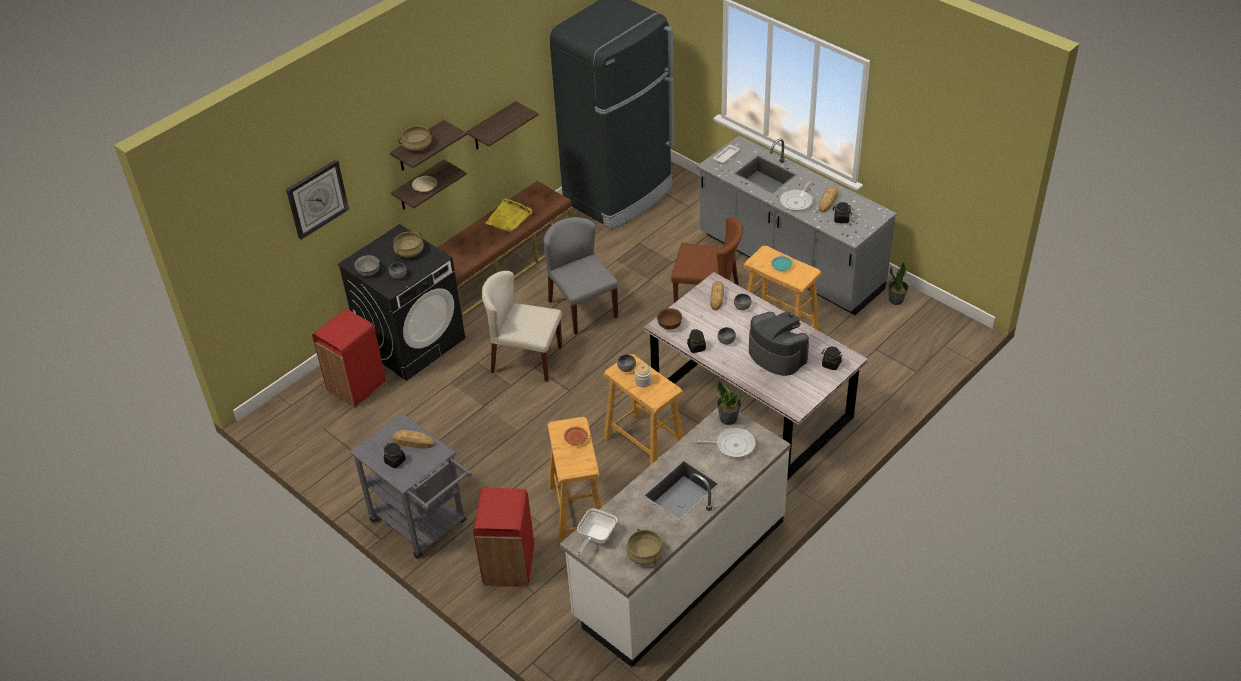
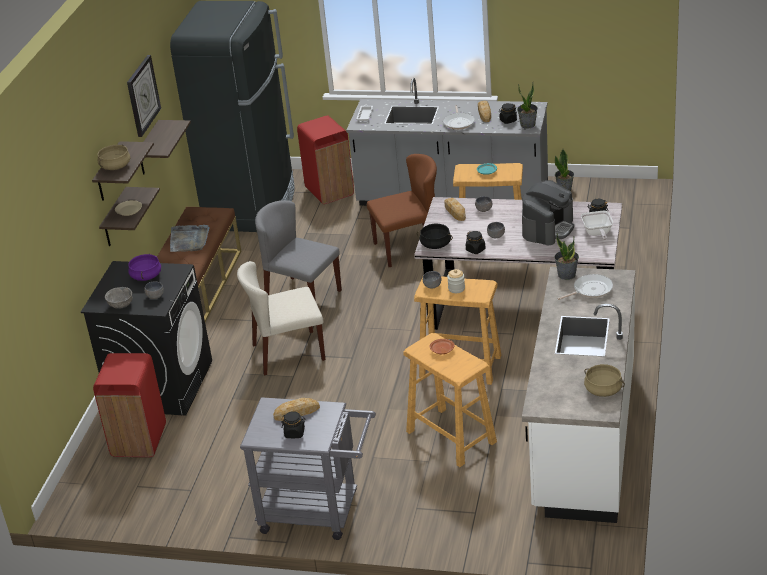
camera: 30 degrees left, 10 degrees down
(317, 199) = (54, 236): wall clock -> wall clock (142, 95)
(409, 252) = (146, 276): beige cooking pot -> purple cooking pot
(508, 566) = (431, 505): red trash can -> red trash can (329, 191)
(509, 217) = (189, 240): yellow tray -> grey tray
(595, 537) = (548, 398): frying pan -> frying pan (597, 233)
(669, 325) = (435, 245): brown bowl -> black cooking pot
(777, 355) = (548, 228): coffee machine -> coffee machine turned 105 degrees clockwise
(854, 232) = (528, 125): none -> potted plant

